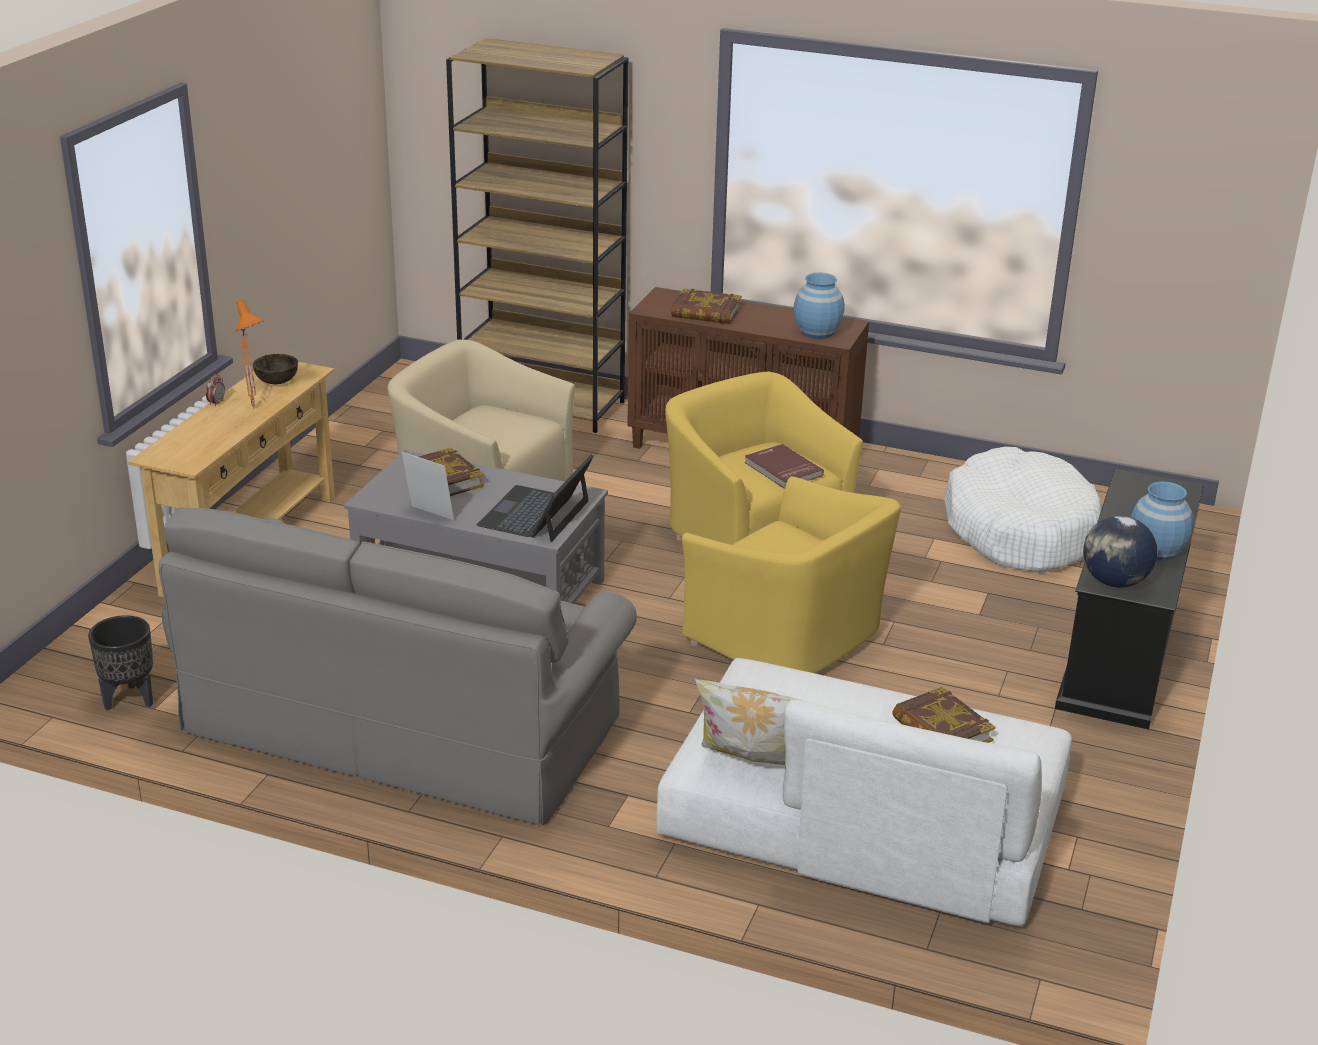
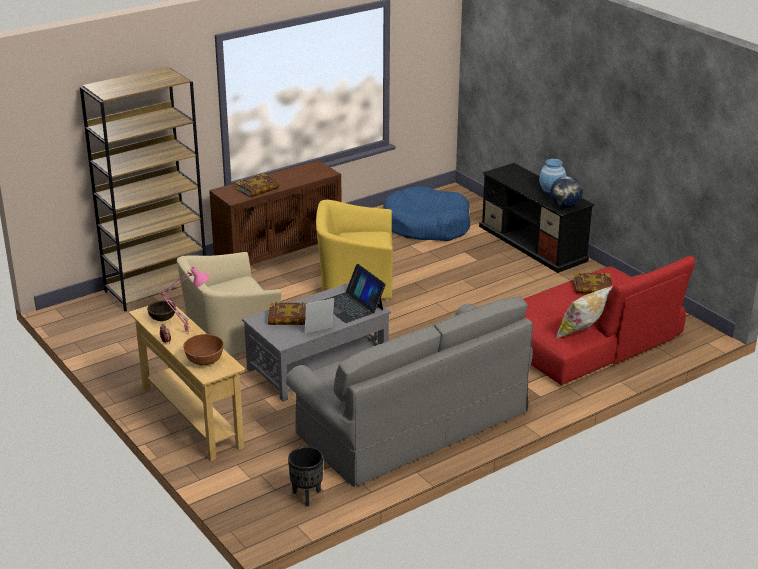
camera: 55 degrees left, 0 degrees up
(191, 442) = (204, 360): none -> brown bowl
(256, 408) = (188, 332): orange table lamp -> pink table lamp
(782, 469) = (370, 240): red book -> none
(788, 638) = (448, 306): yellow armchair -> none
(817, 332) = (314, 174): blue vase -> none
(863, 817) = (587, 338): white sofa -> red sofa
(1019, 531) = (426, 225): white dog bed -> blue dog bed

